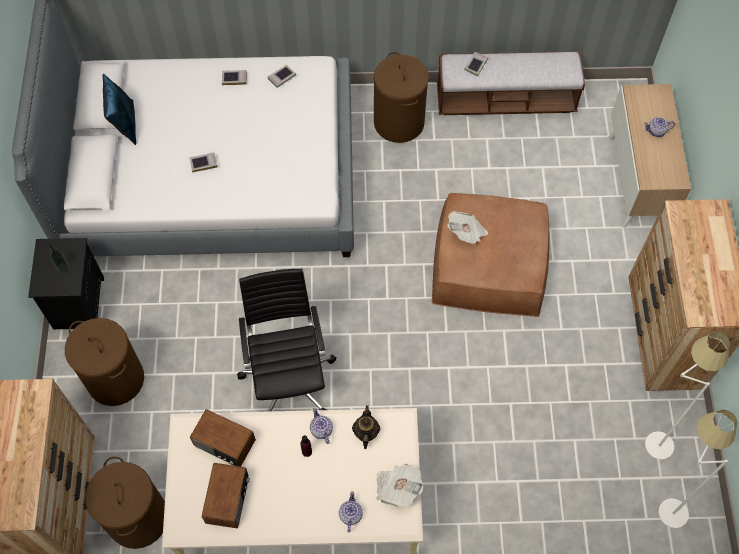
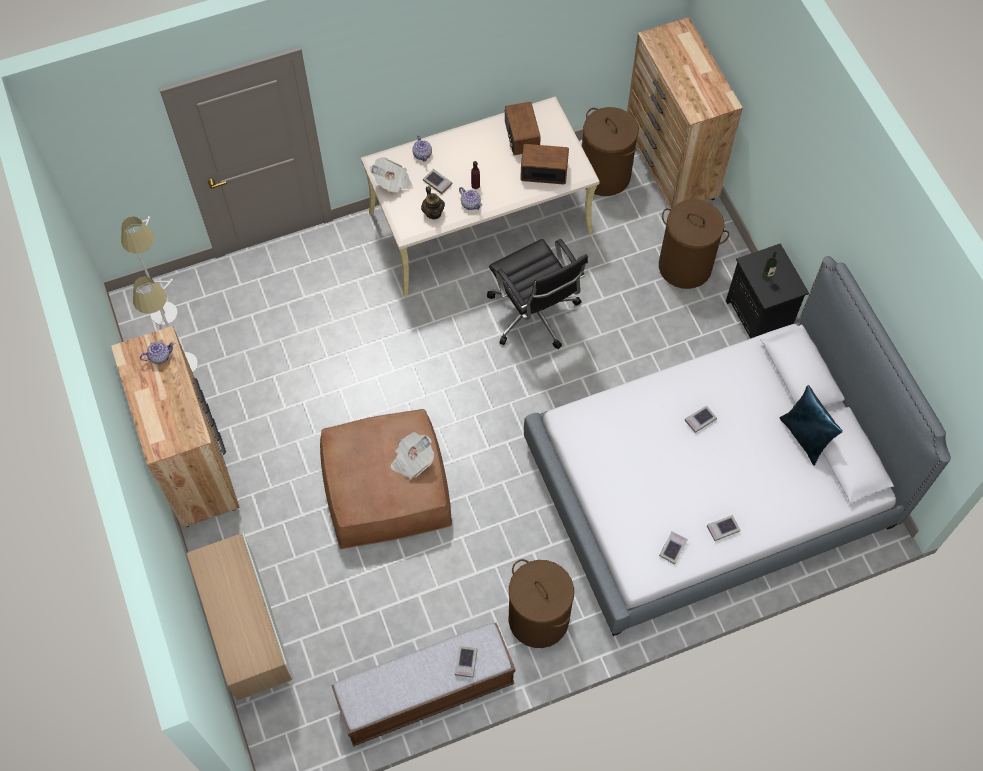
camera: 160 degrees right, 0 degrees up
(347, 470) = (437, 182): none -> book
(656, 131) = (234, 612): teapot -> teapot (159, 356)

